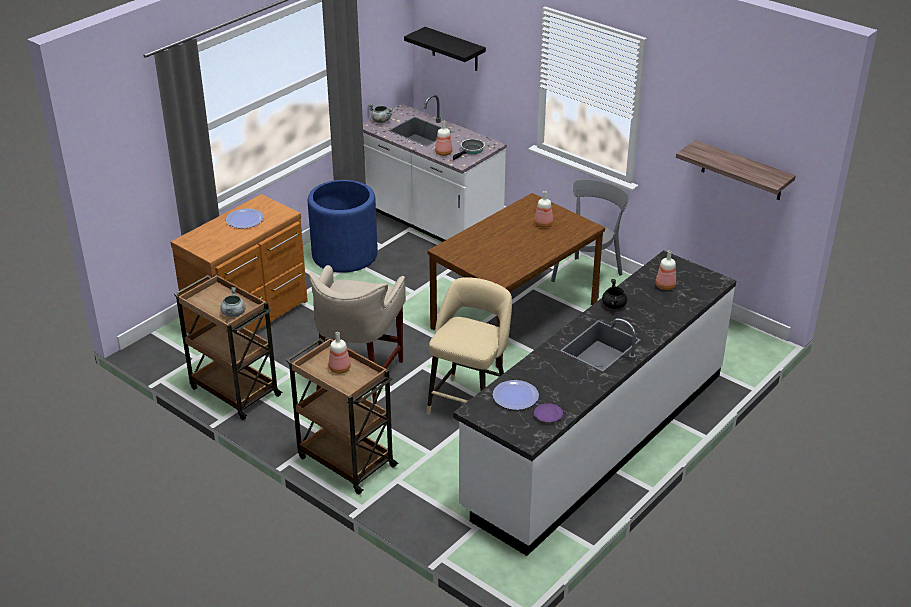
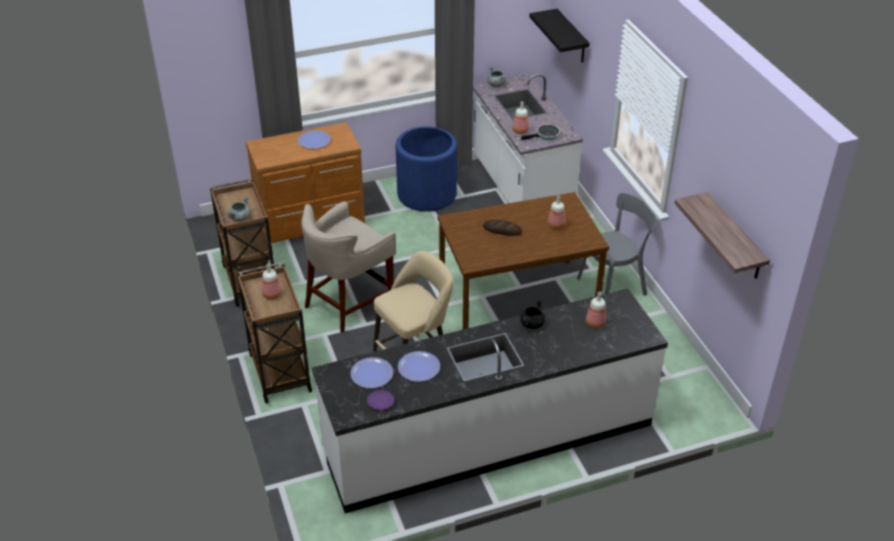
camera: 30 degrees right, 5 degrees up
(499, 243) = (502, 230): none -> bread
(552, 375) = (419, 367): none -> plate

